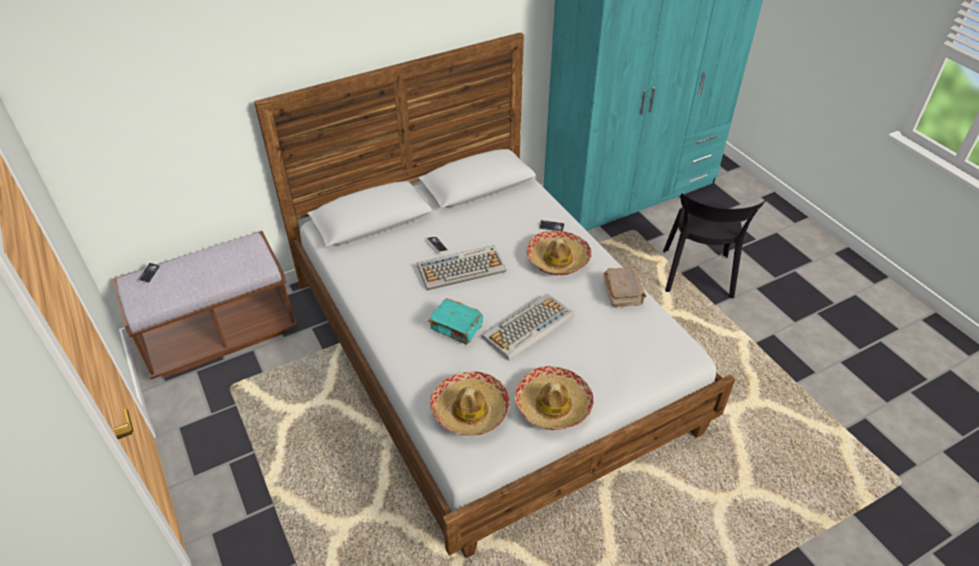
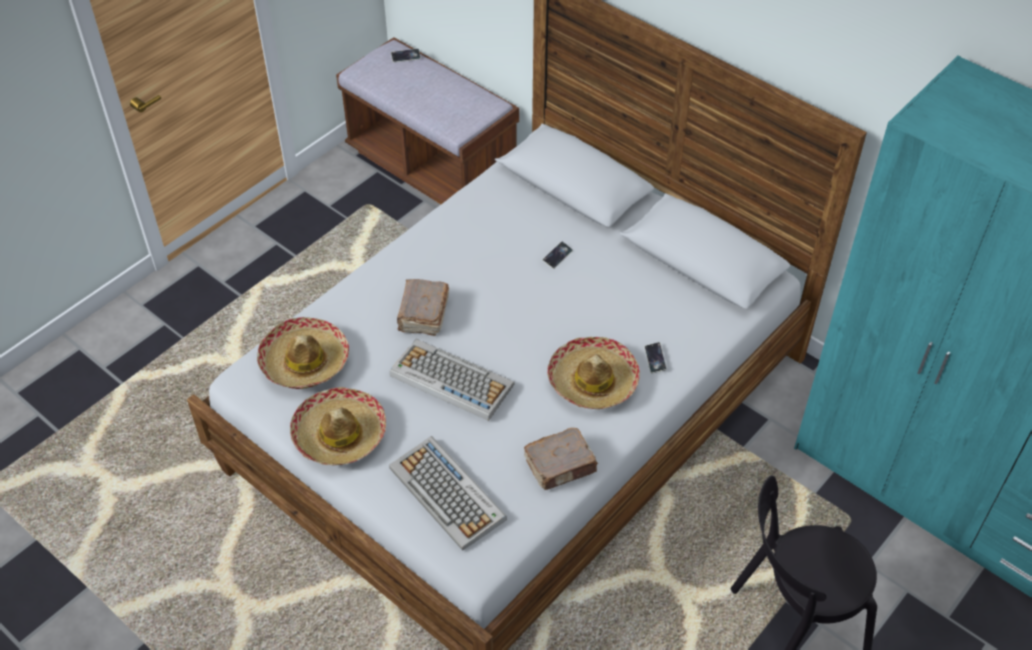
camera: 70 degrees right, 5 degrees up
(457, 327) = (423, 315): turquoise book -> brown book
(462, 268) = (526, 291): keyboard -> keyboard (448, 494)

